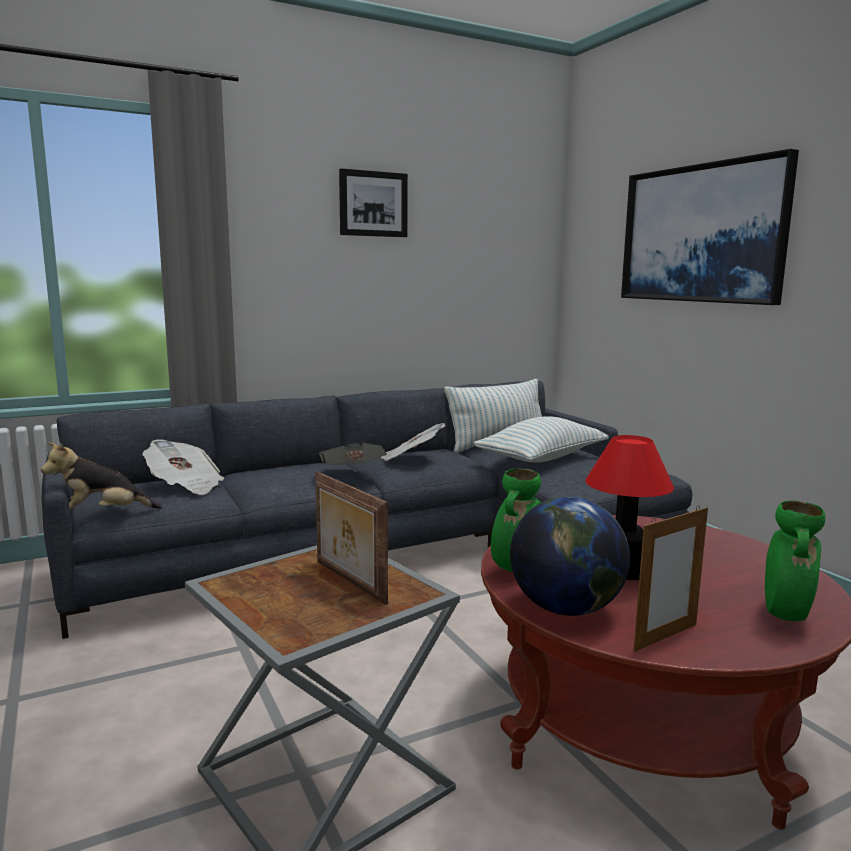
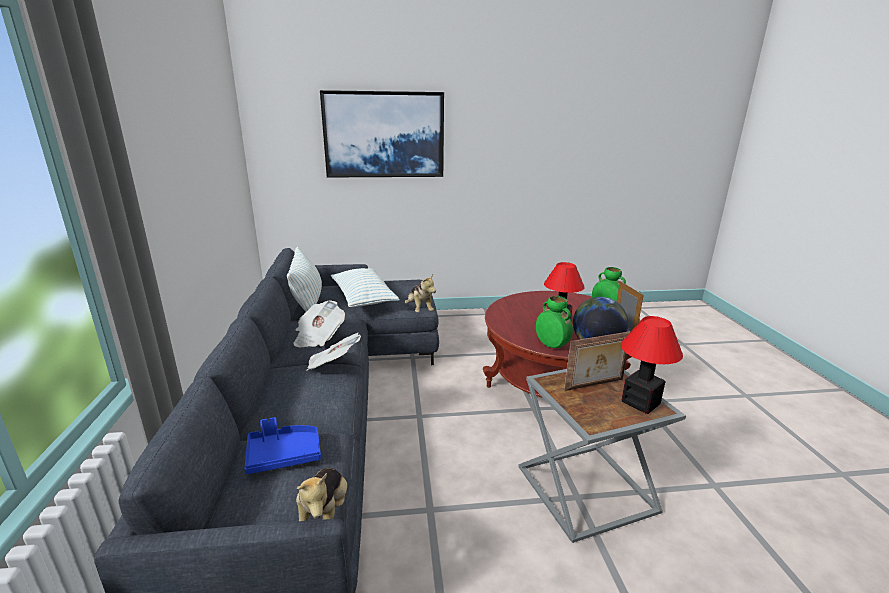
camera: 70 degrees left, 10 degrees up
(185, 486) = (283, 455): newspaper -> blue tray
(306, 619) = (640, 402): none -> table lamp
(373, 204) = (172, 118): picture -> none
(555, 488) = (419, 310): none -> plush toy

